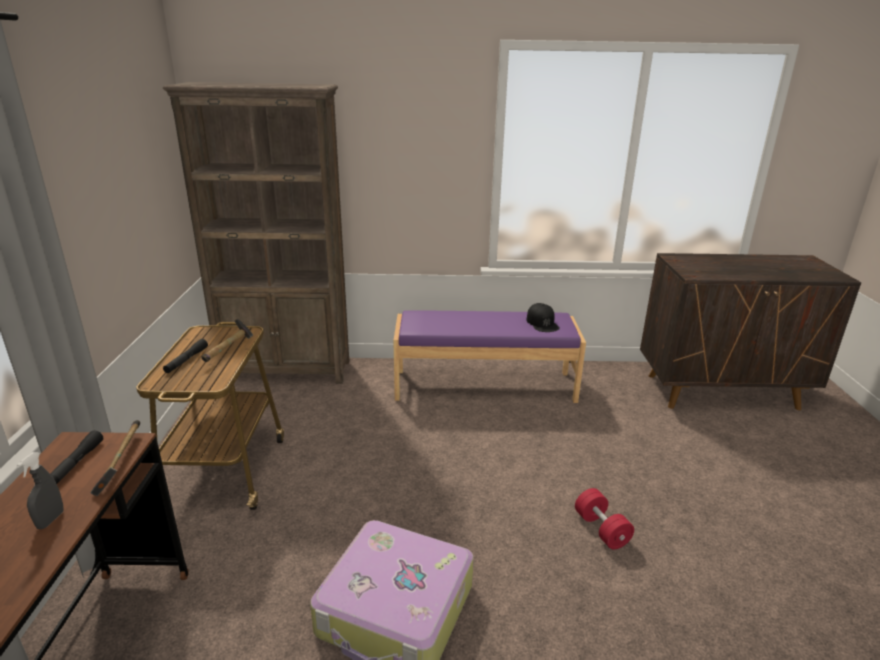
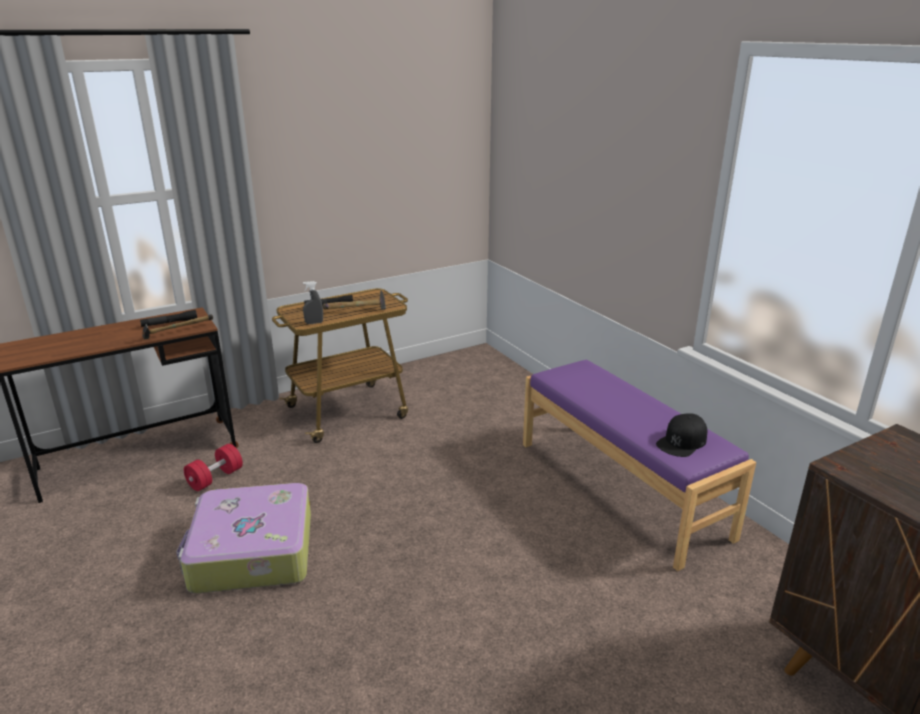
camera: 60 degrees right, 0 degrees up
(50, 520) = (118, 338): grey spray bottle -> grey spray bottle (314, 323)
(287, 371) = (501, 376): brown bookcase -> none
(601, 529) = (441, 657): red dumbbell -> red dumbbell (215, 478)

